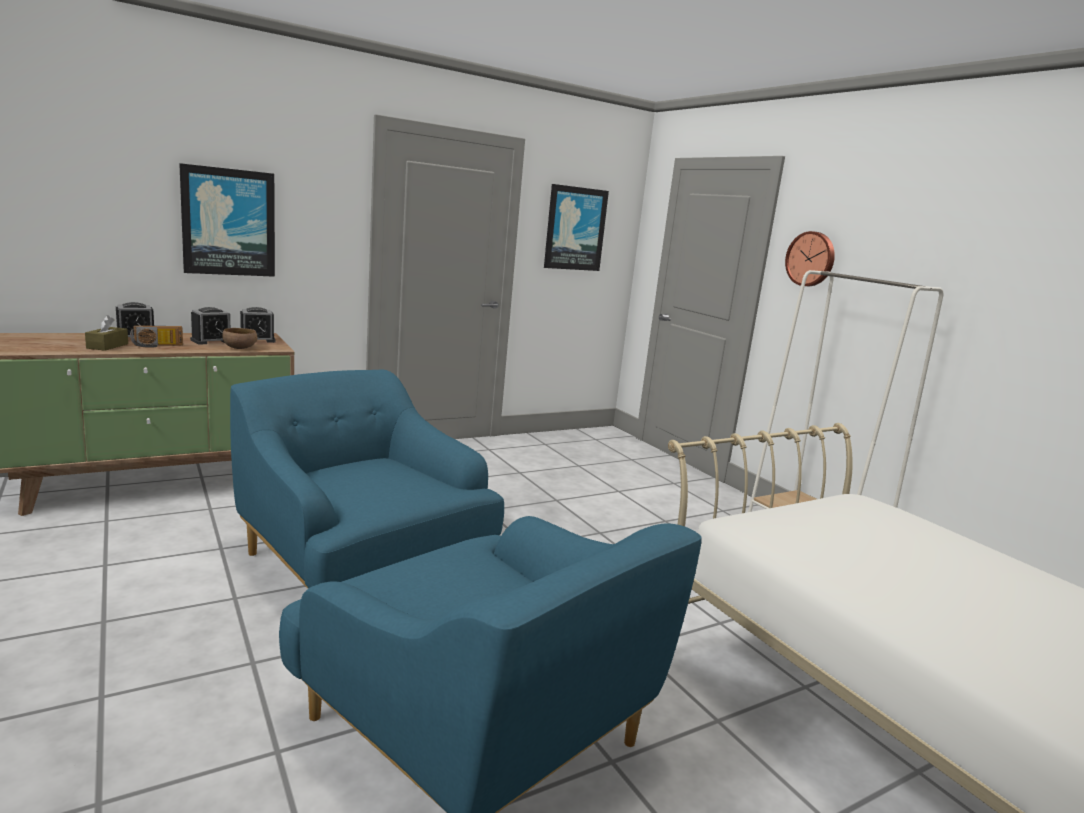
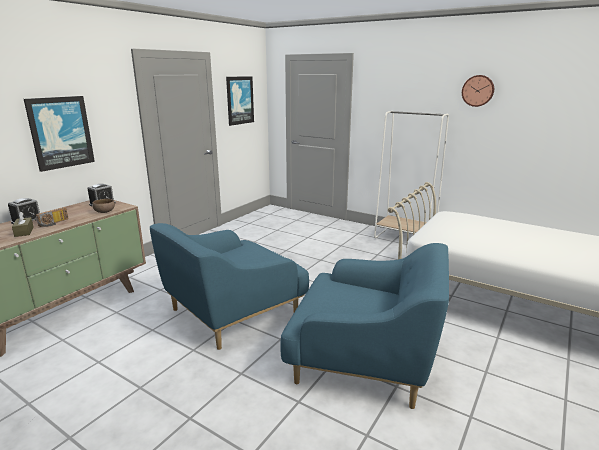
camera: 25 degrees left, 5 degrees up
(211, 341) = (78, 211): alarm clock -> none
(361, 563) = (233, 311): blue armchair -> blue armchair turned 60 degrees counterclockwise
(811, 259) = (377, 104): wall clock -> wall clock (478, 90)

